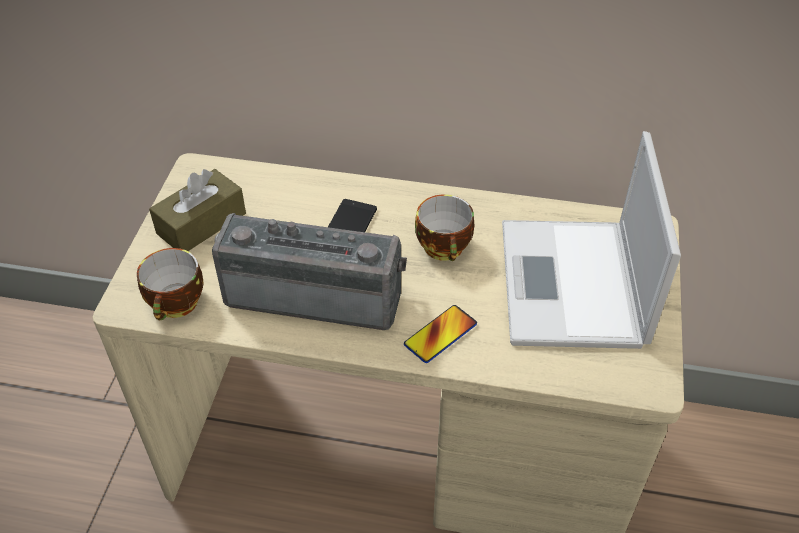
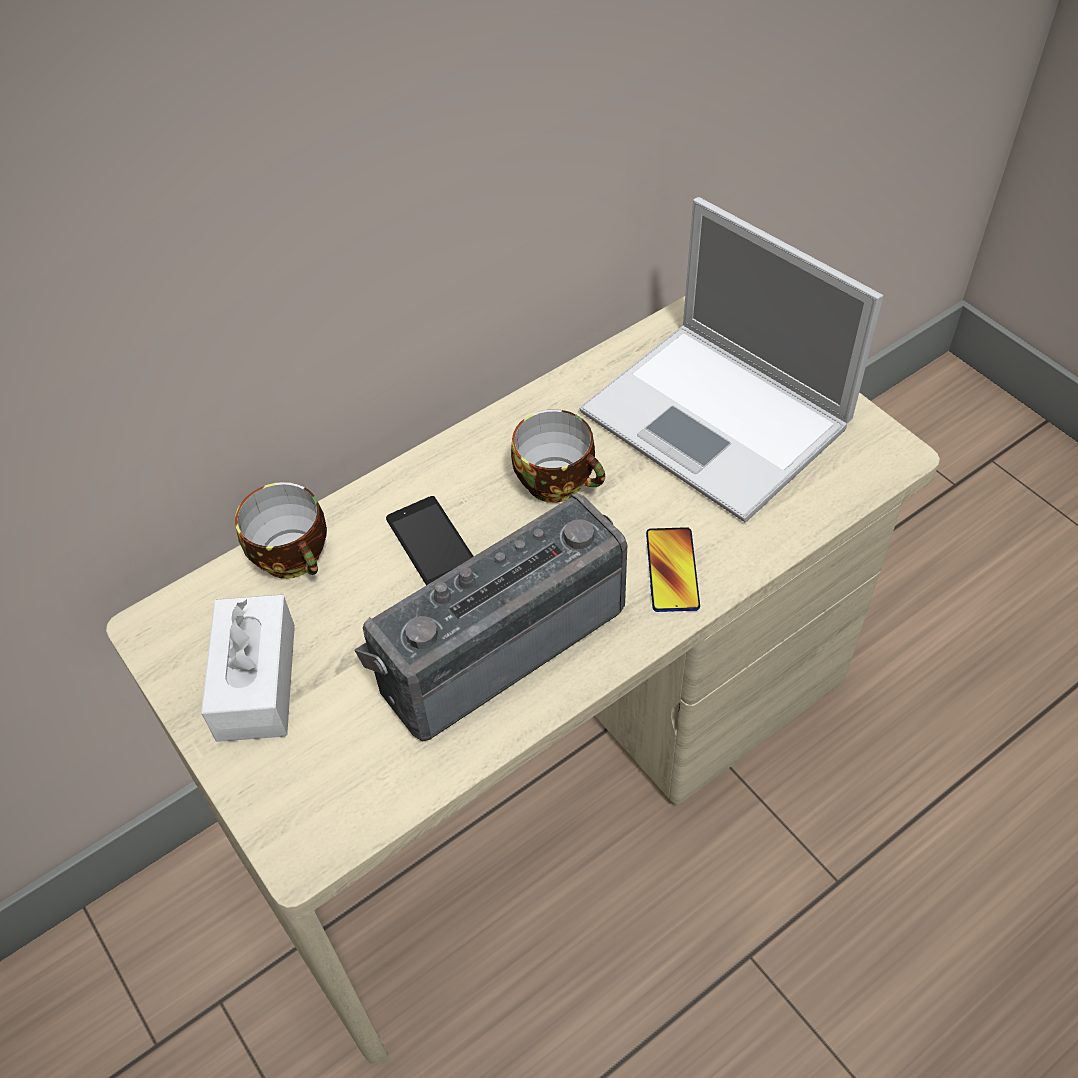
camera: 45 degrees left, 5 degrees up
(177, 304) = (364, 793): cup -> cup (295, 557)
(201, 223) = (256, 681): brown tissue box -> white tissue box

